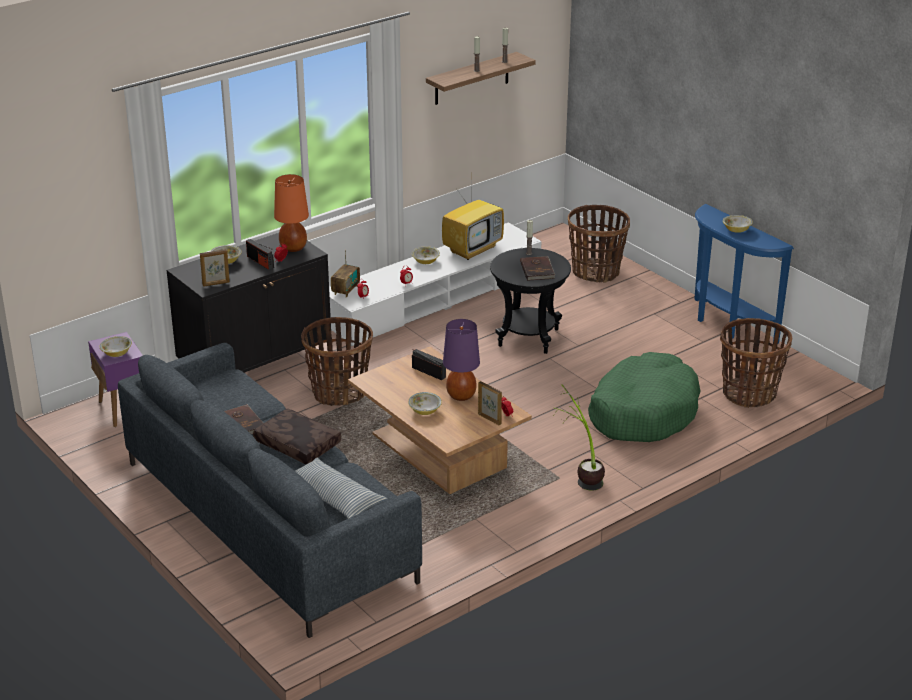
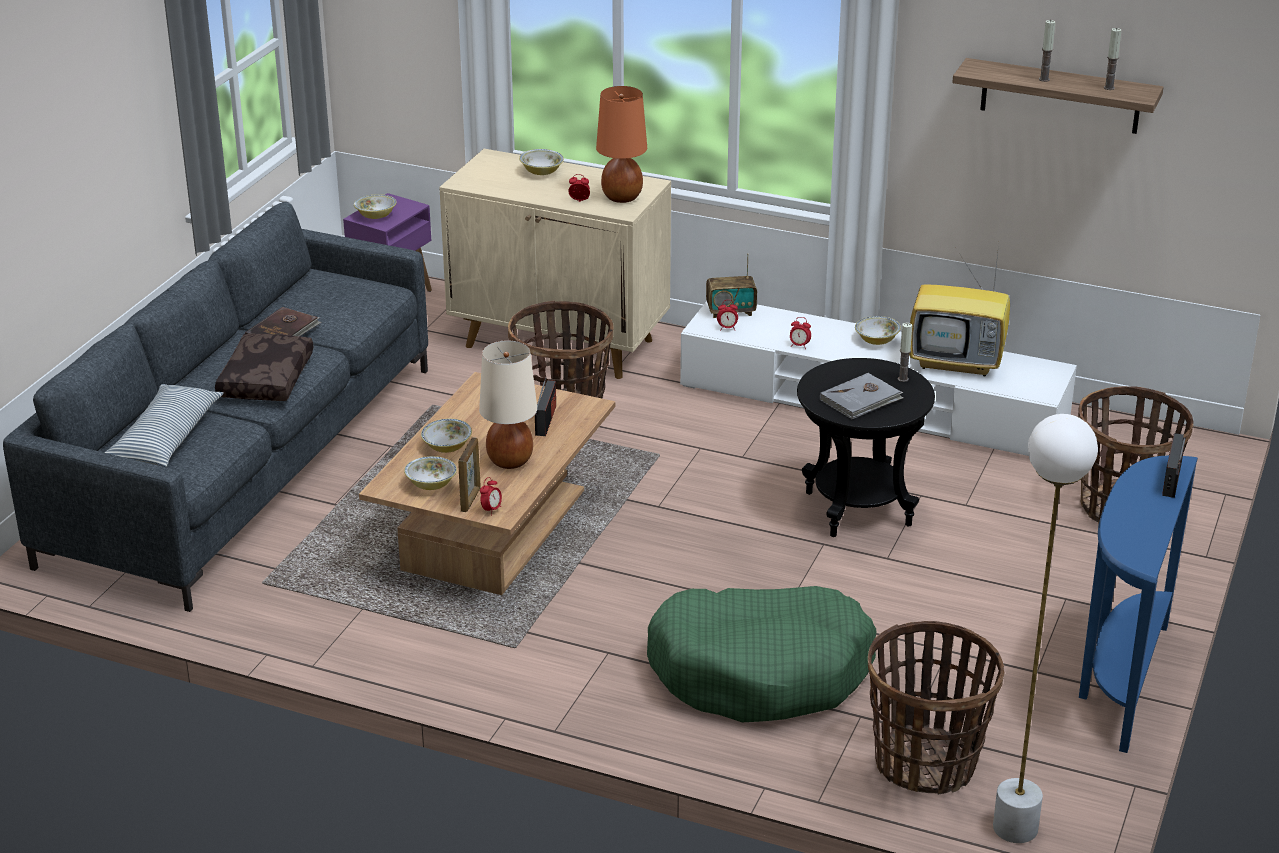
camera: 60 degrees right, 0 degrees up
(216, 284) = (479, 183): picture frame -> none
(257, 369) = (560, 343): black cabinet -> beige cabinet
(260, 262) = (563, 190): radio -> radio (1171, 479)
(461, 395) = (510, 461): purple table lamp -> beige table lamp
(538, 270) = (861, 399): brown book -> grey book
(580, 474) = (541, 663): potted plant -> none
(736, 230) = (1139, 509): bowl -> bowl (431, 484)
(810, 389) = (1015, 828): none -> white floor lamp

